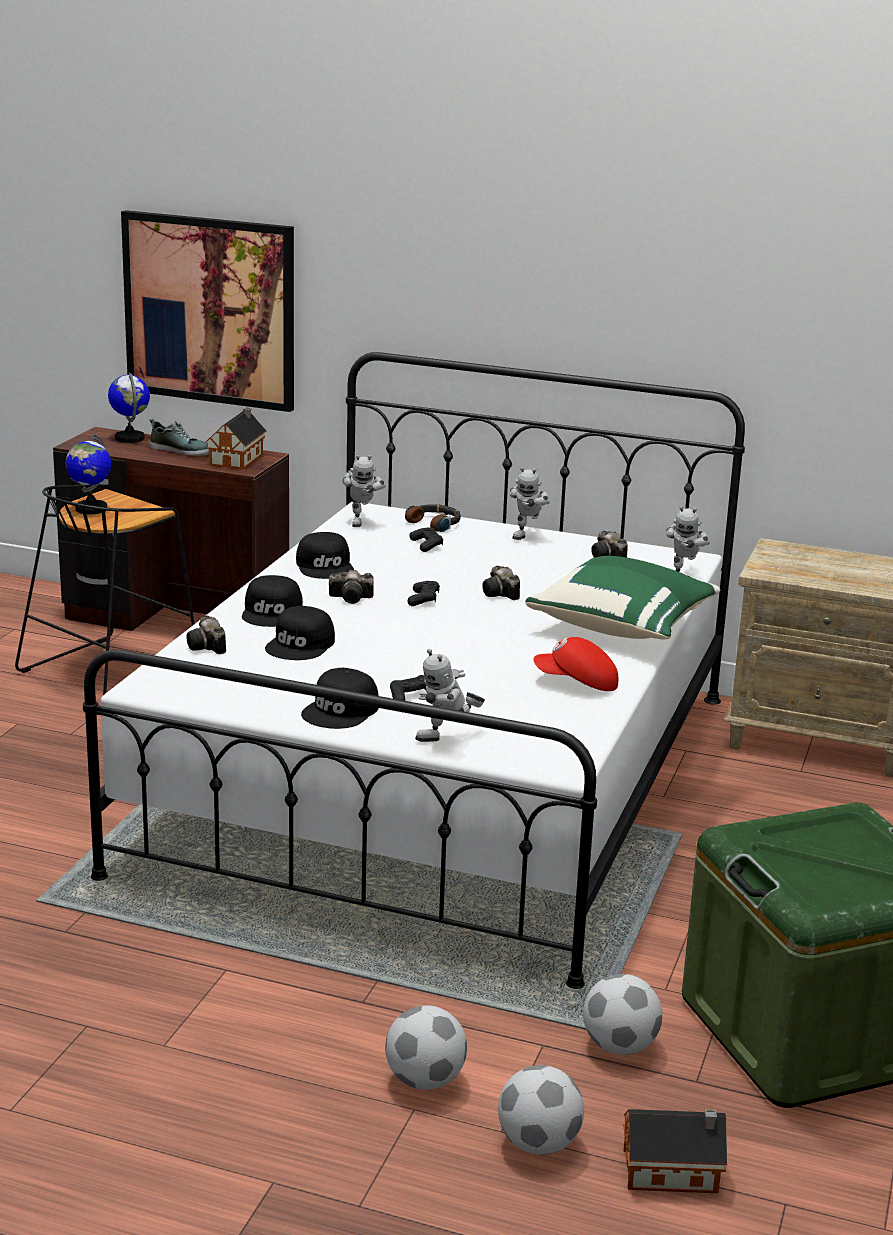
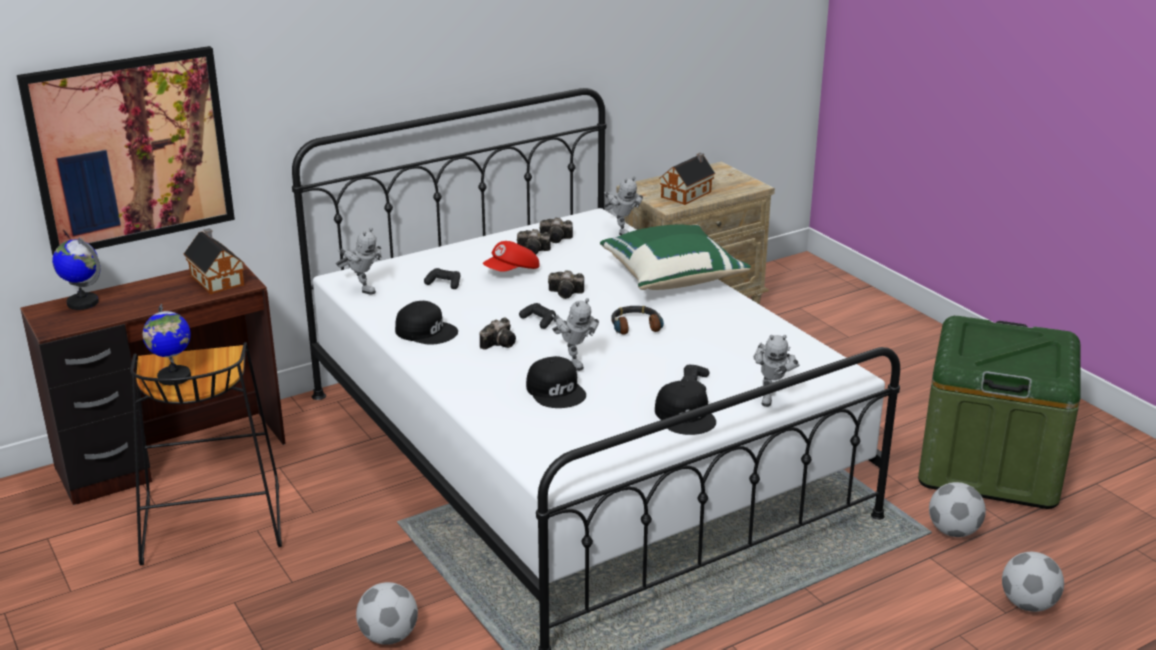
camera: 50 degrees left, 5 degrees up
(181, 450) = (154, 293): shoe -> none
(207, 647) = (512, 427): camera -> camera (534, 250)
(273, 612) = (483, 380): black cap -> none
(425, 1081) = (933, 618): football -> football (389, 637)
(435, 523) = (408, 266): headphones -> headphones (635, 325)
(527, 535) = (480, 246): toy robot -> toy robot (573, 361)
(577, 683) = (738, 325): red cap -> red cap (512, 272)
(675, 1172) = (1086, 570): toy house -> toy house (688, 194)

